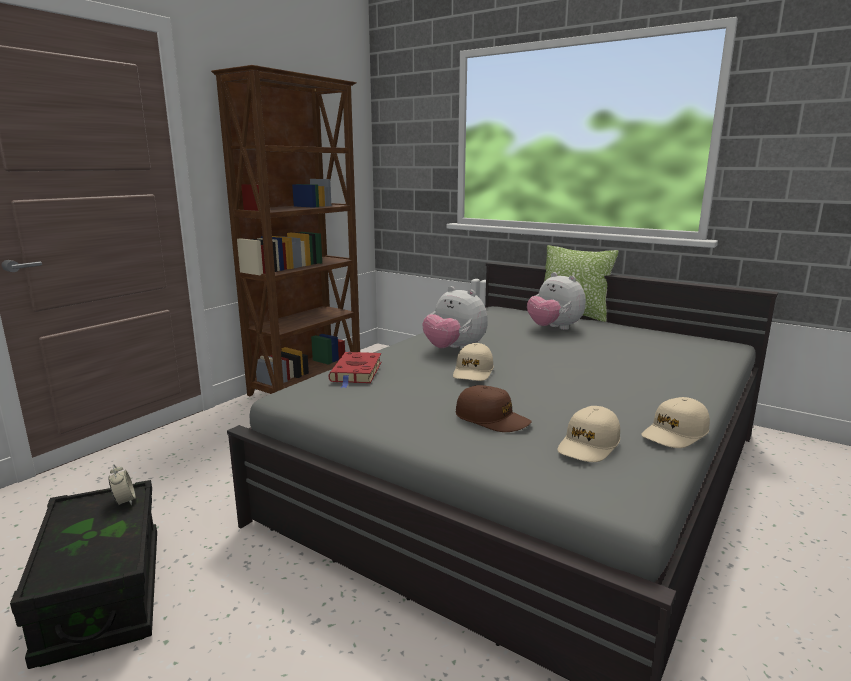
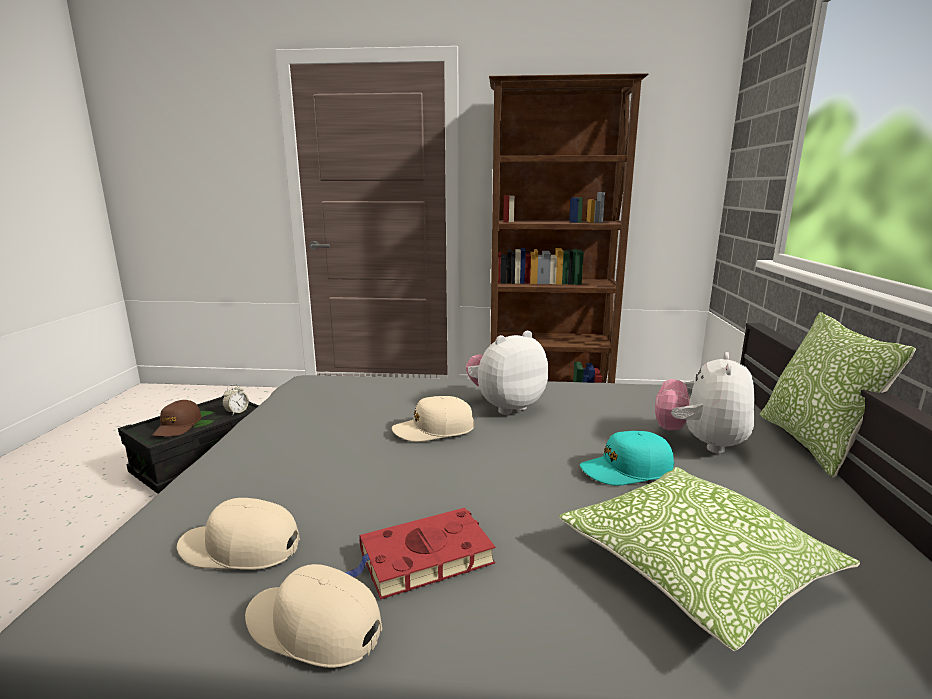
camera: 60 degrees right, 0 degrees up
(356, 372) = (376, 385): red book -> red book (422, 559)
(454, 349) = (505, 406): plush toy -> plush toy turned 45 degrees clockwise
(492, 419) = (297, 471): brown cap -> brown cap (178, 426)
(570, 347) = (626, 470): none -> turquoise cap
(661, 360) = (694, 569): none -> pillow

